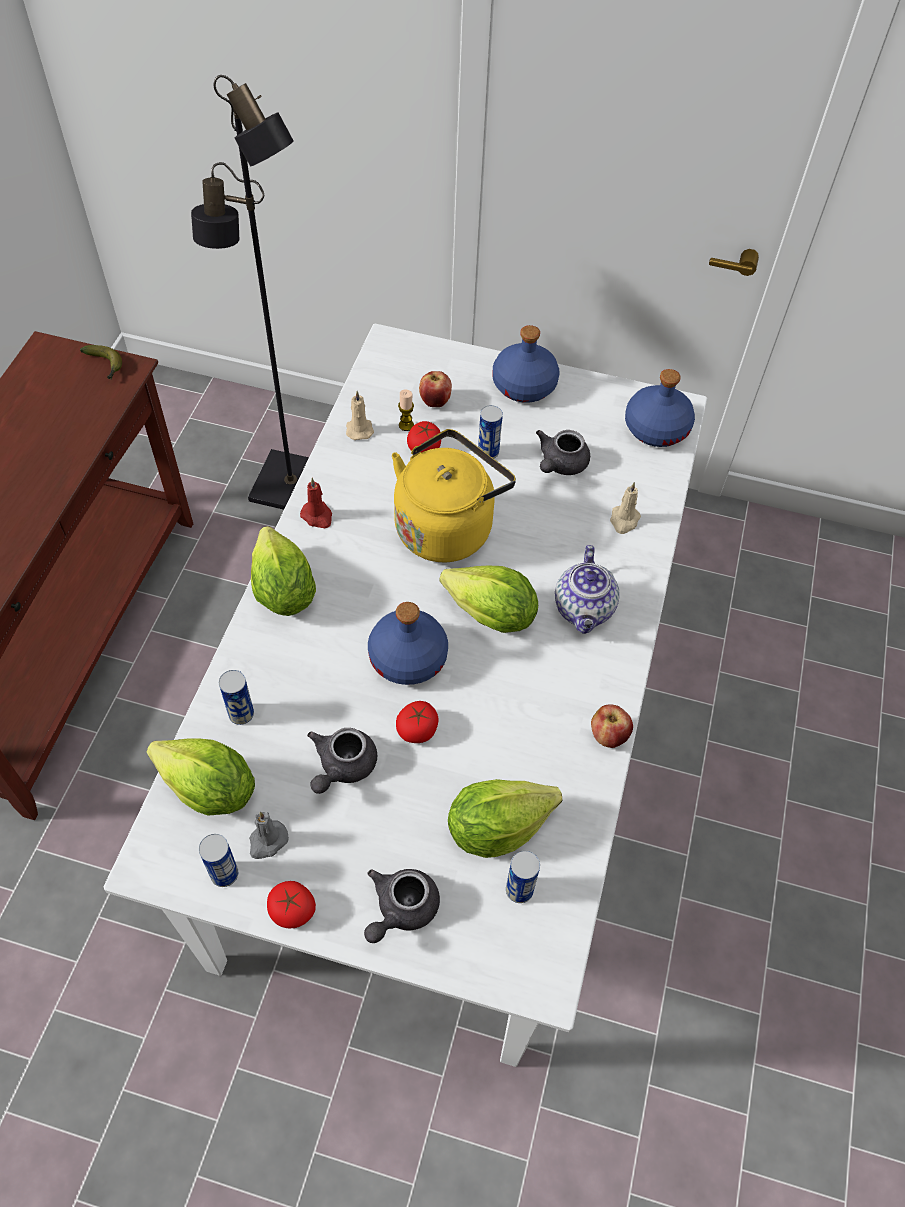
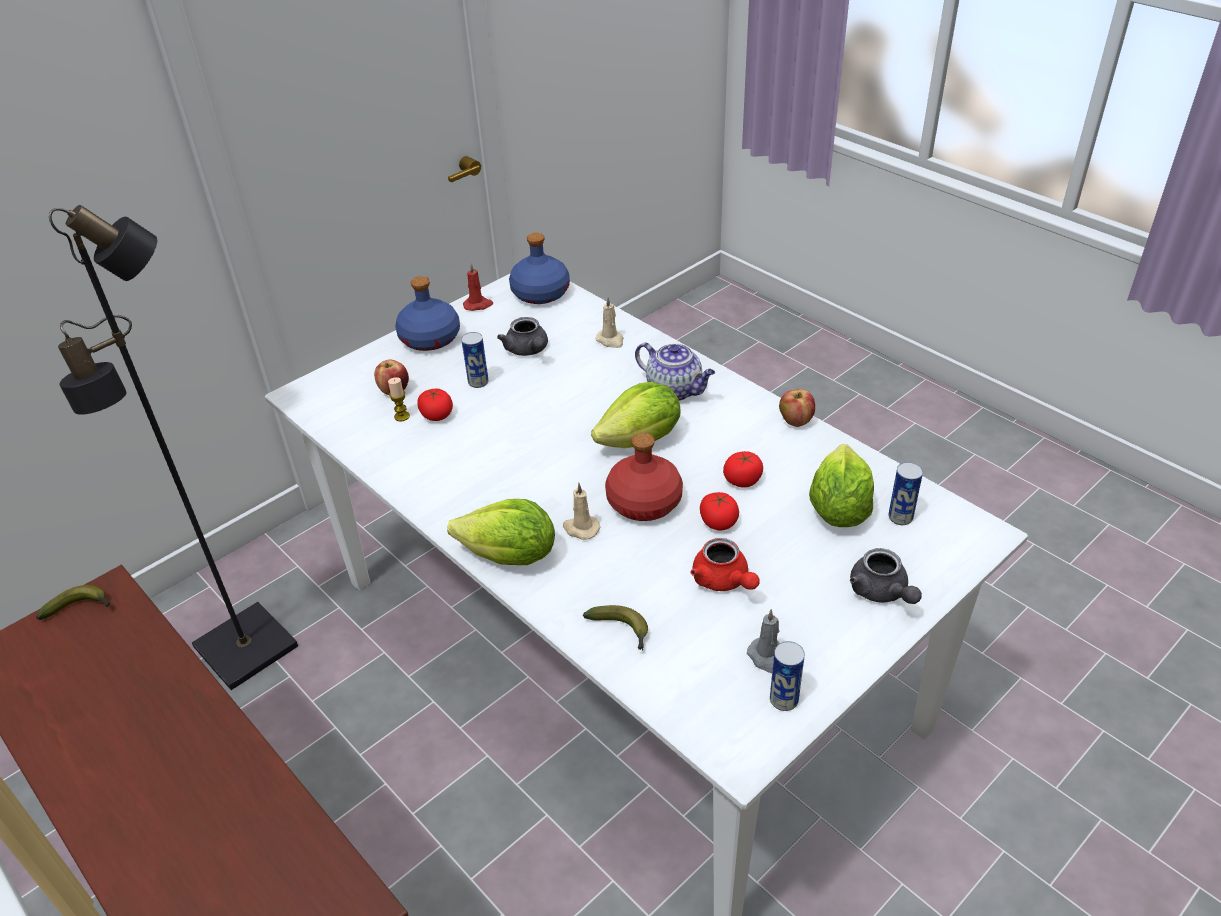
camera: 55 degrees left, 15 degrees down
(210, 790) = (688, 682): lettuce -> none
(241, 714) = (621, 631): can -> banana
(292, 910) = (846, 663): tomato -> tomato (742, 479)
(317, 516) = (447, 505): red candle -> red candle (478, 305)
(342, 767) = (723, 581): grey teapot -> red teapot
(359, 429) = (376, 445): beige candle -> beige candle (580, 528)
(409, 657) = (644, 501): blue bottle -> red bottle
(447, 526) = (531, 431): yellow kettle -> none

